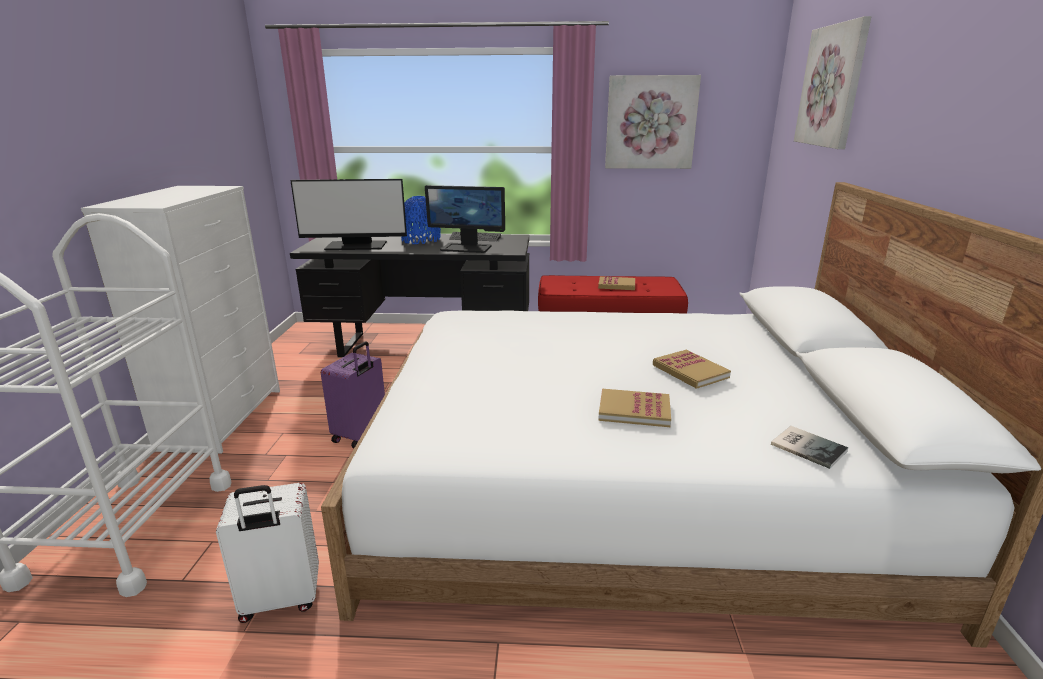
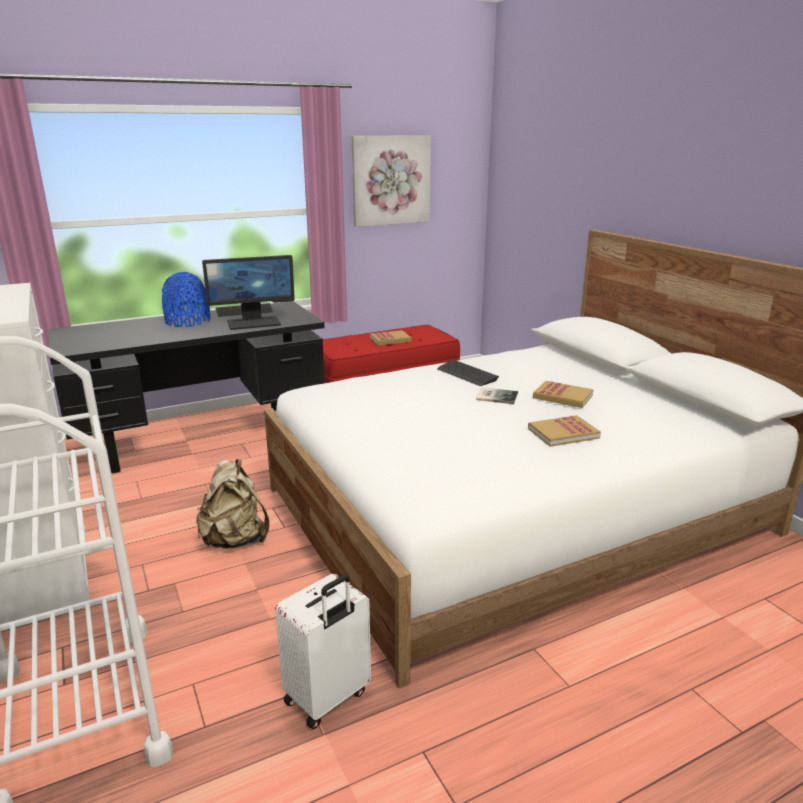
camera: 30 degrees left, 0 degrees up
(356, 246) = (122, 338): monitor -> none
(360, 435) = (235, 540): purple suitcase -> beige backpack
(615, 327) = (466, 374): none -> keyboard
(807, 446) = (687, 428): book -> book (496, 396)
(832, 86) = (559, 150): picture -> none

